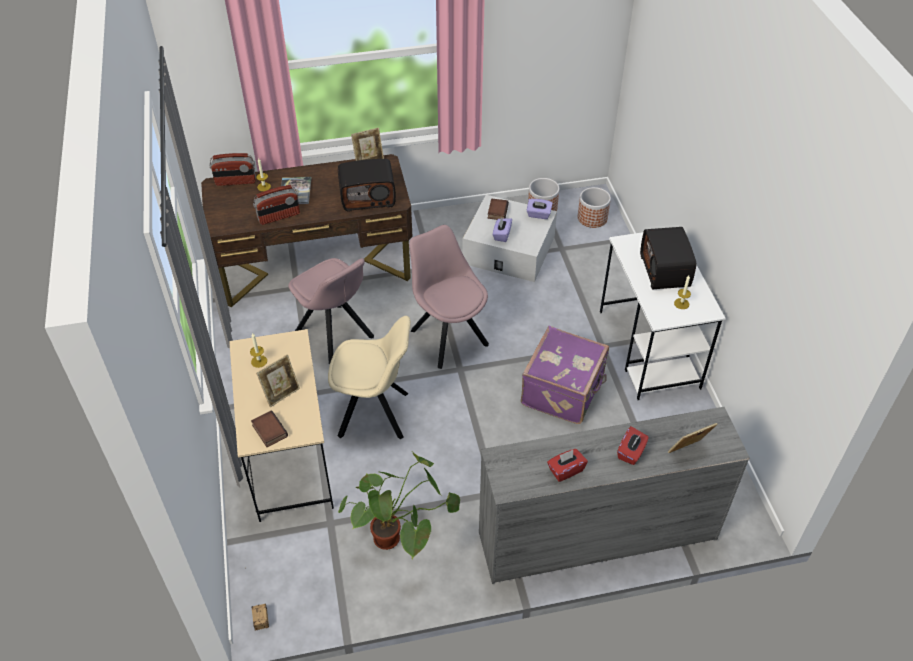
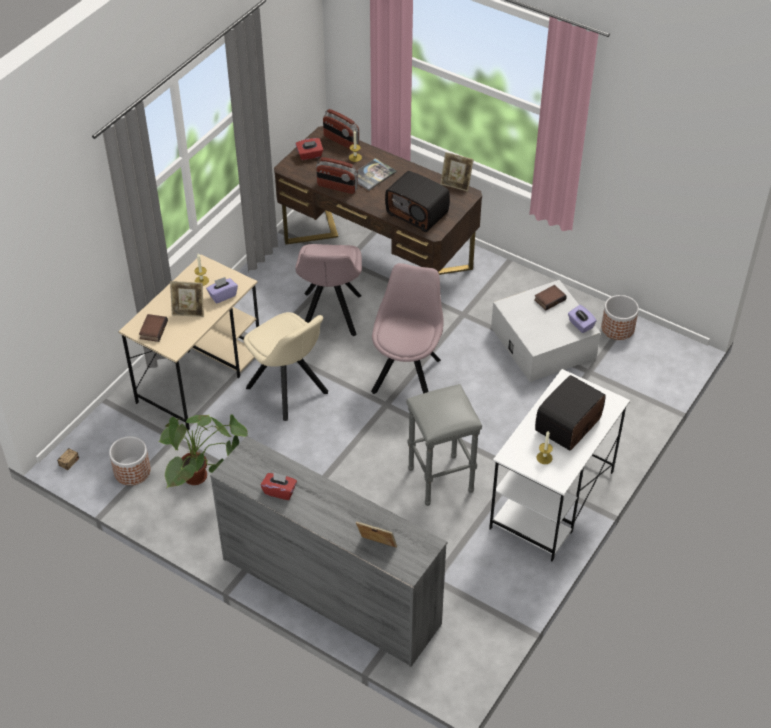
camera: 45 degrees right, 0 degrees up
(501, 235) = (527, 320): purple tissue box -> purple tissue box (222, 295)
(564, 391) = (441, 478): purple suitcase -> grey stool
(592, 218) = (651, 365): planter -> planter (132, 471)
(631, 452) = (337, 516): red tissue box -> red tissue box (310, 155)

